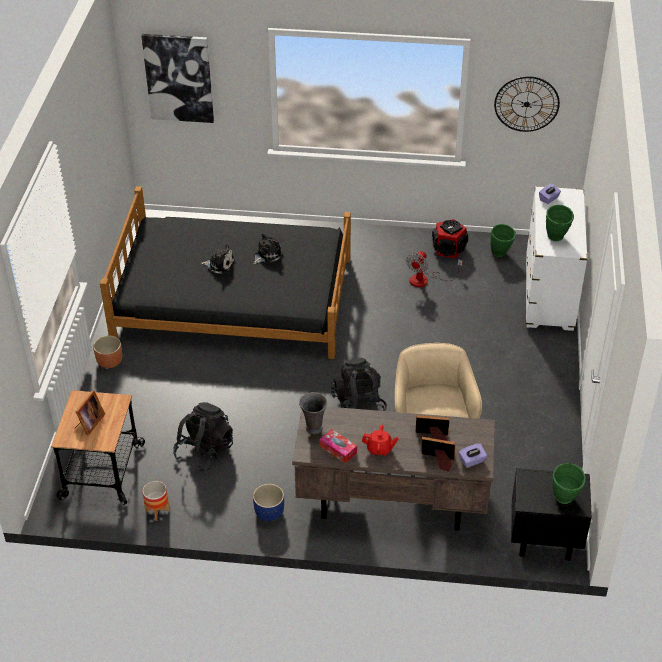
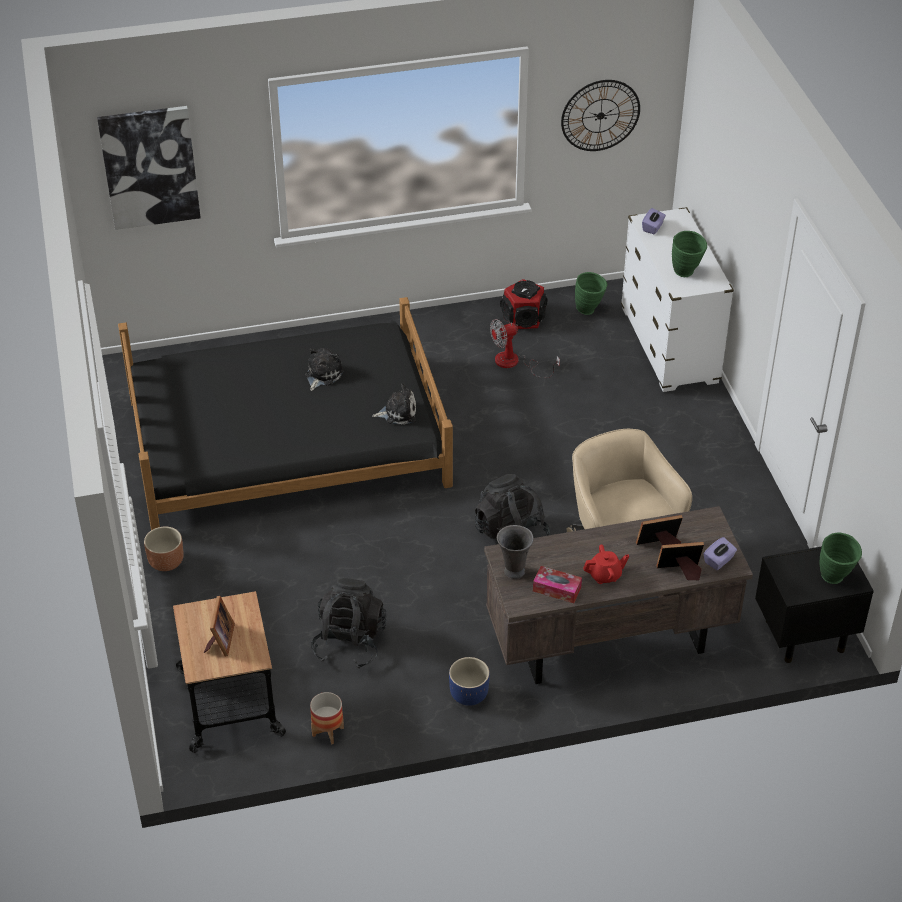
camera: 20 degrees left, 0 degrees up
(219, 265) = (268, 401): plush toy -> plush toy (398, 412)
(425, 280) = (515, 363): fan -> fan turned 60 degrees clockwise

